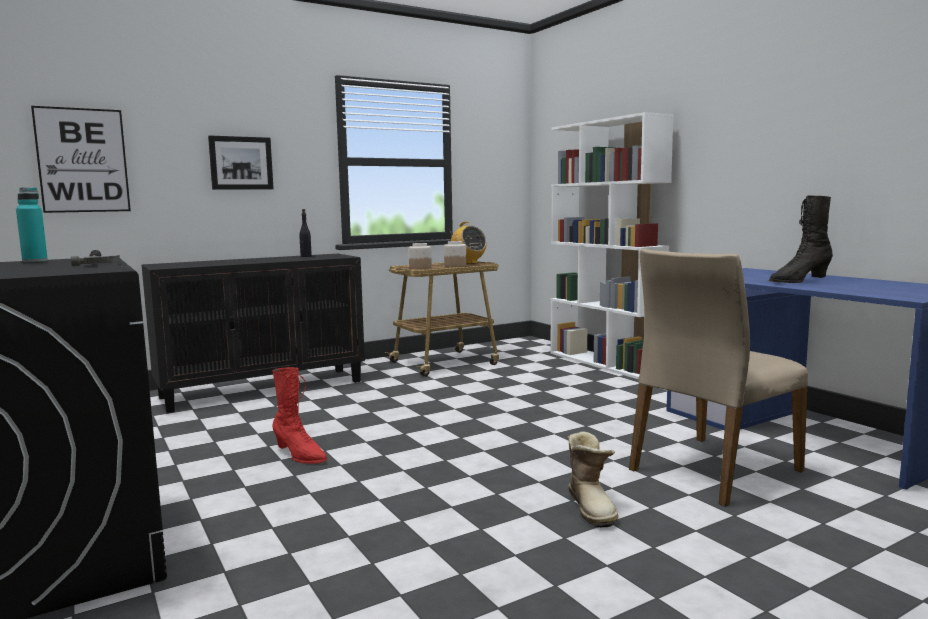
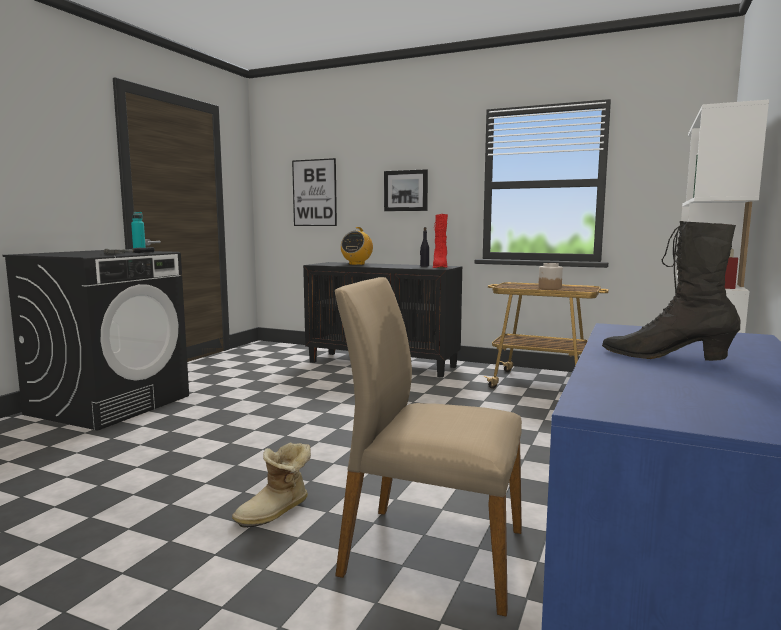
camera: 55 degrees right, 0 degrees up
(299, 455) = (280, 405): red boot -> red boot (440, 267)
(420, 267) = (518, 286): jar -> none
(468, 263) = (583, 288): radio -> radio (357, 264)

